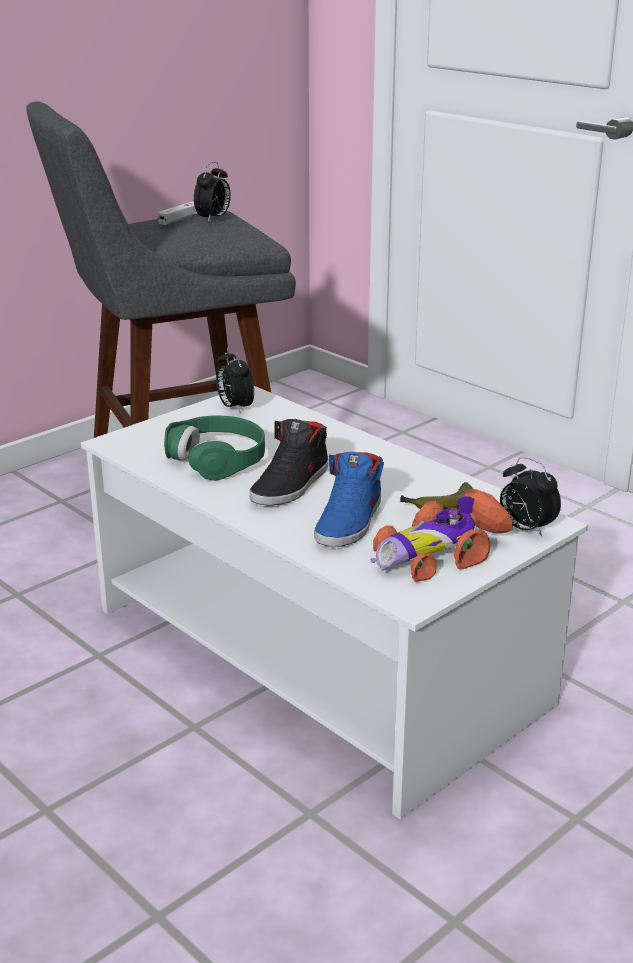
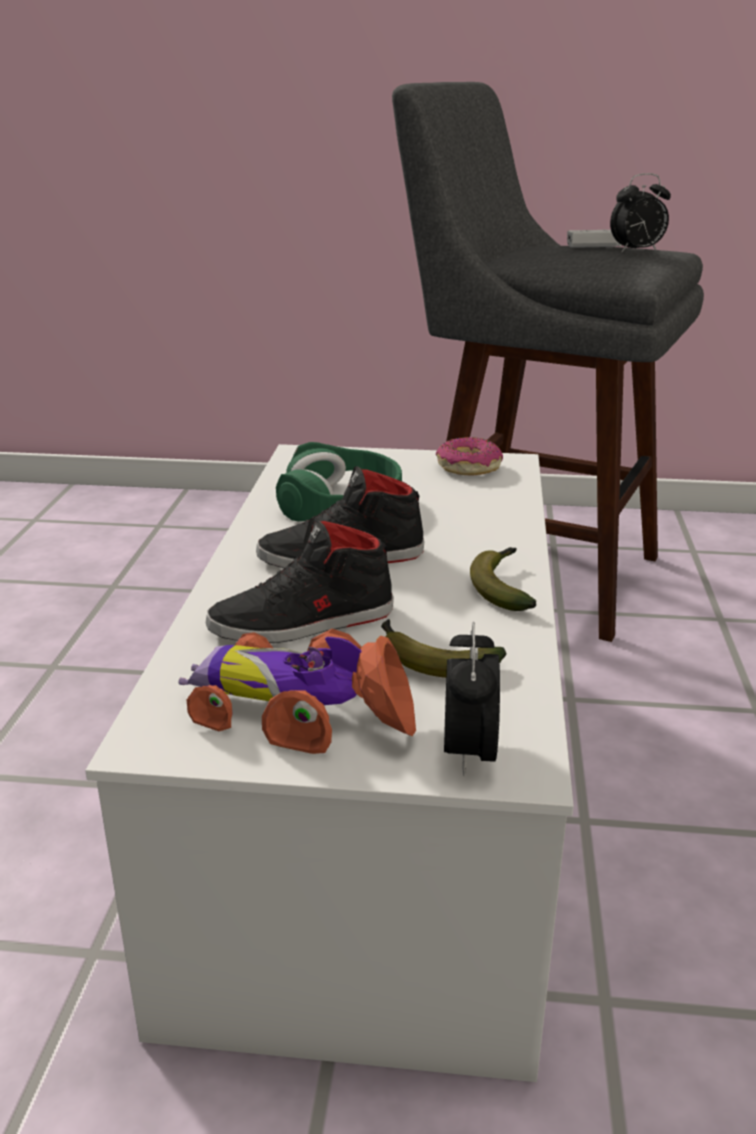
camera: 50 degrees right, 0 degrees up
(235, 408) = (468, 468): alarm clock -> donut
(350, 522) = (303, 622): blue shoe -> black shoe
(393, 461) = (503, 587): none -> banana

